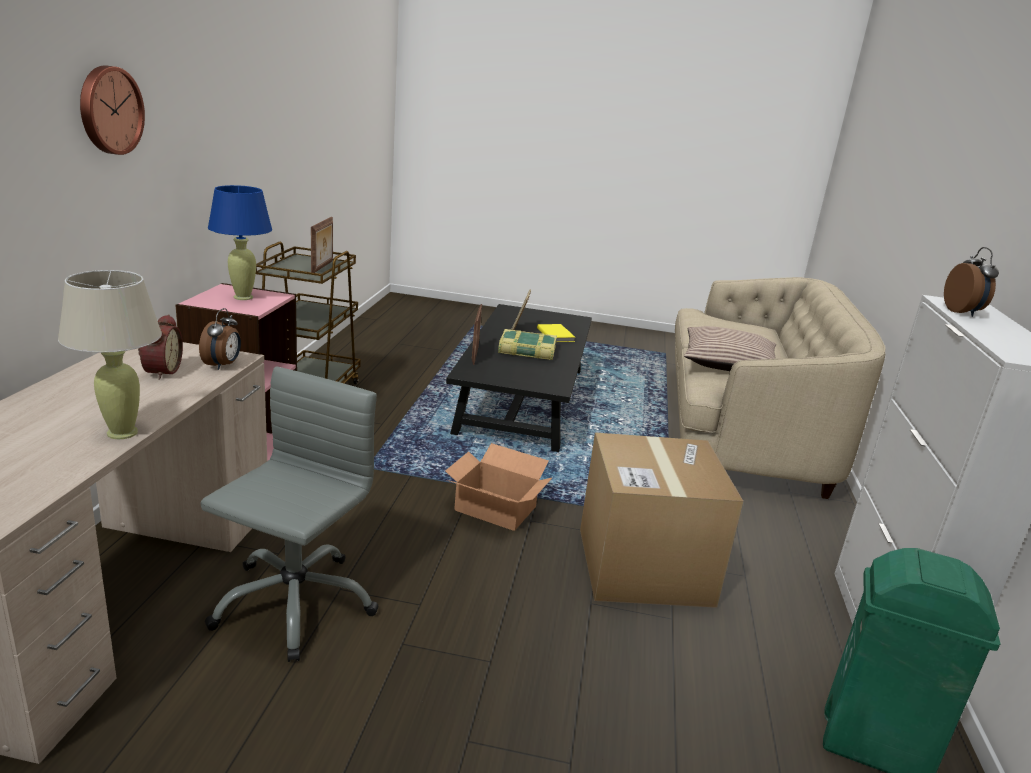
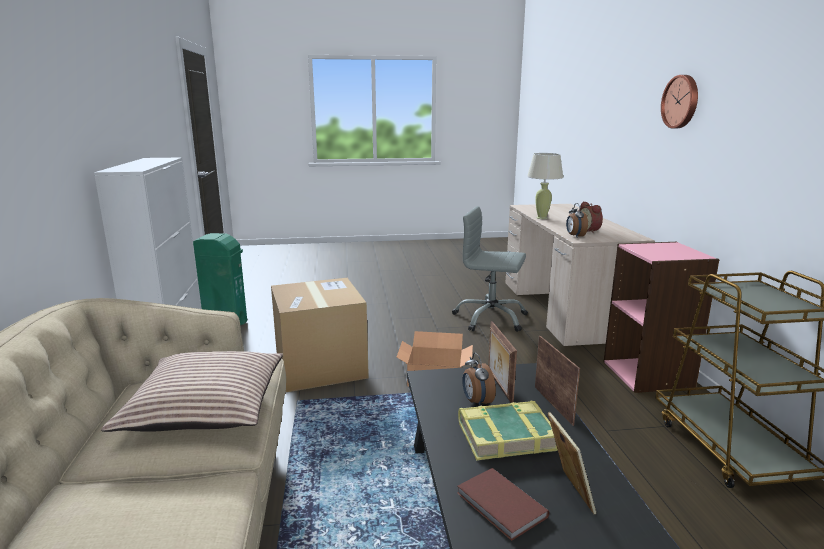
camera: 165 degrees right, 5 degrees down
(243, 297) = (667, 252): blue table lamp -> none
(294, 603) = (490, 318): grey office chair -> grey office chair turned 105 degrees clockwise
(323, 267) = (750, 302): picture frame -> picture frame (498, 386)
(556, 334) = (500, 506): yellow book -> brown book
(963, 312) = (142, 166): alarm clock -> alarm clock (476, 402)

